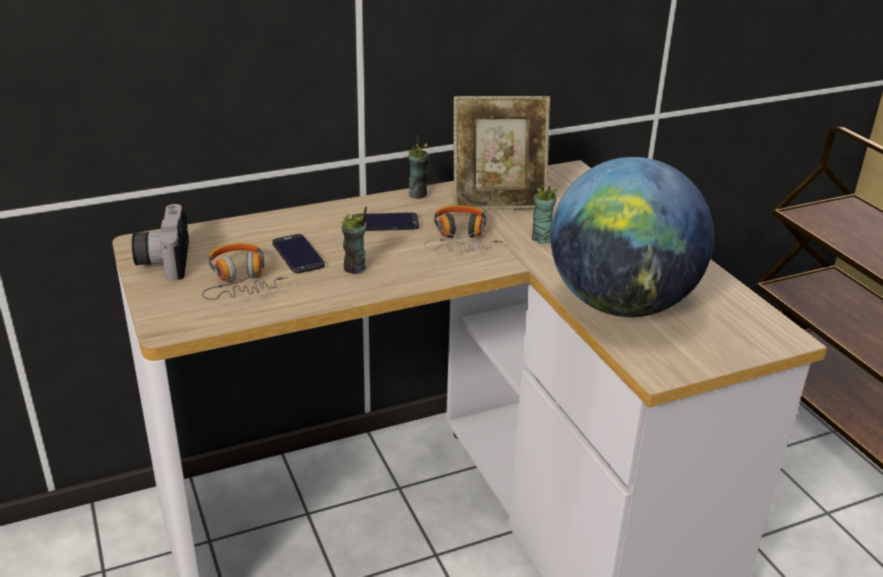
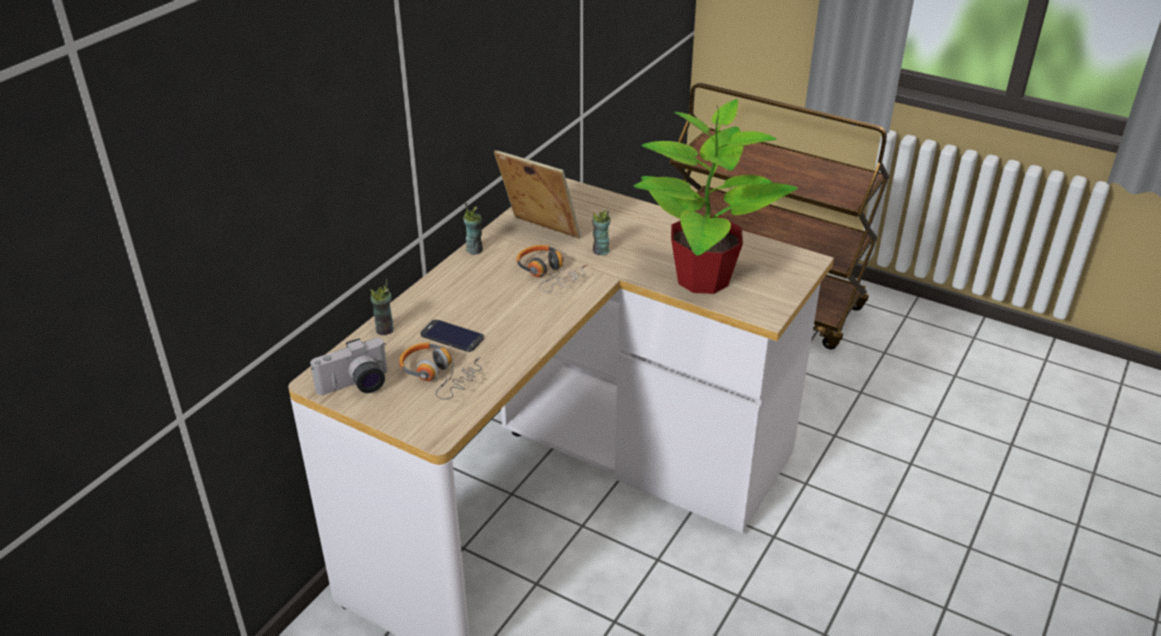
camera: 35 degrees left, 5 degrees up
(163, 260) = (356, 386): camera -> camera turned 75 degrees counterclockwise
(355, 268) = (506, 329): cup -> cup (385, 330)
(385, 223) = (481, 284): phone -> none
(498, 202) = (539, 233): picture frame -> picture frame turned 105 degrees counterclockwise
(621, 304) = (701, 279): globe -> potted plant

